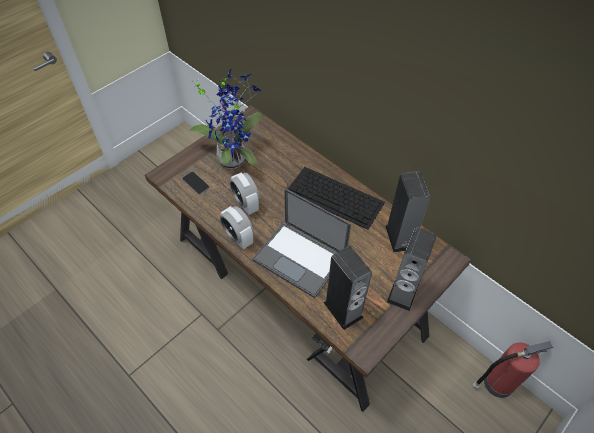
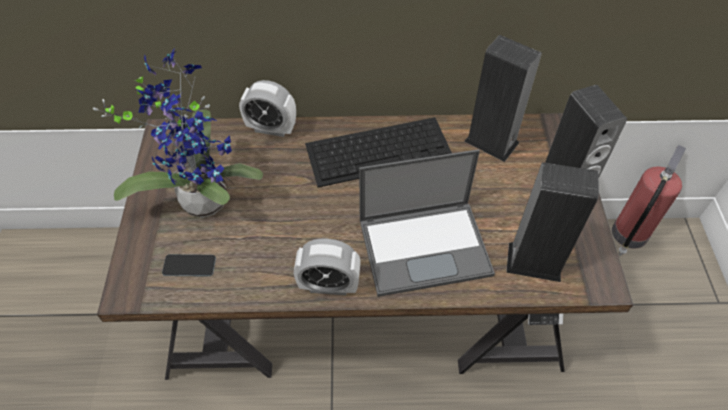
camera: 45 degrees left, 0 degrees up
(246, 204) = (288, 239): alarm clock -> alarm clock (271, 129)

